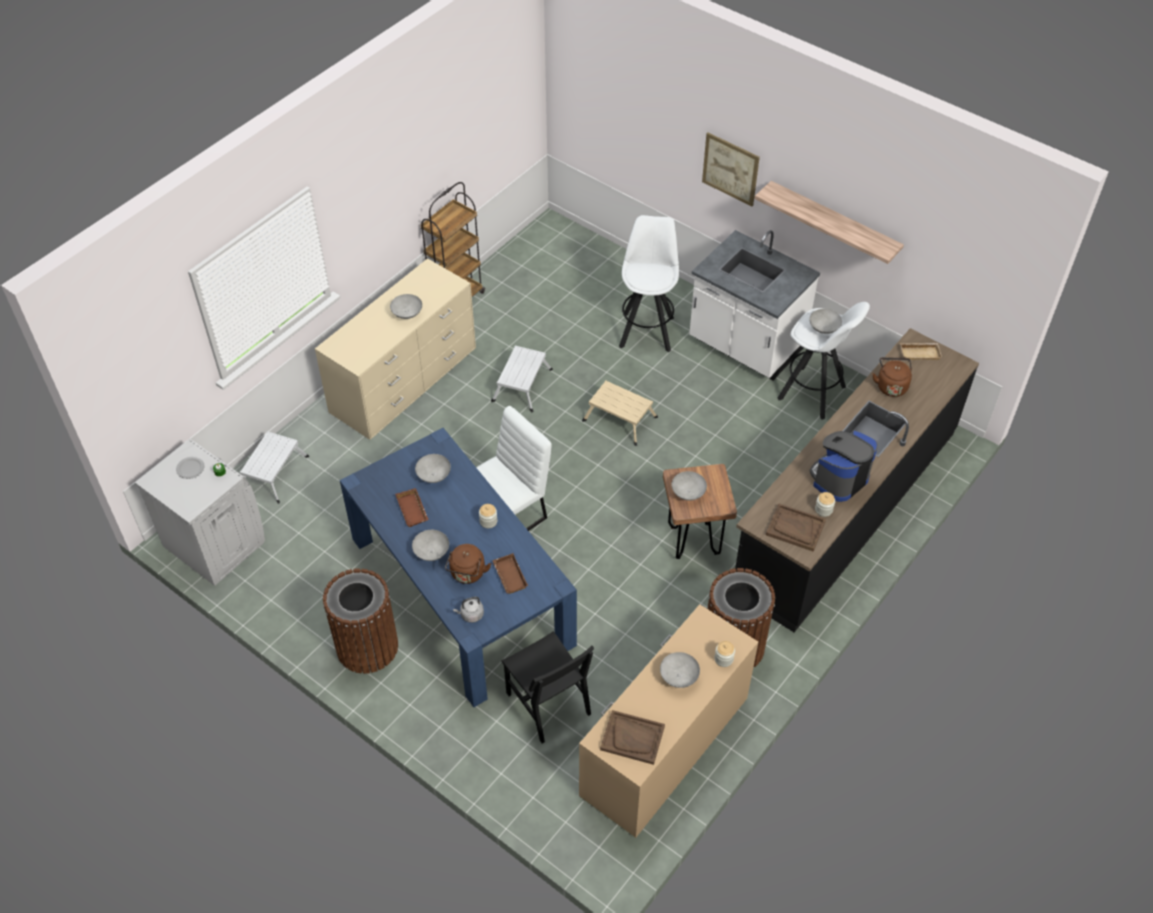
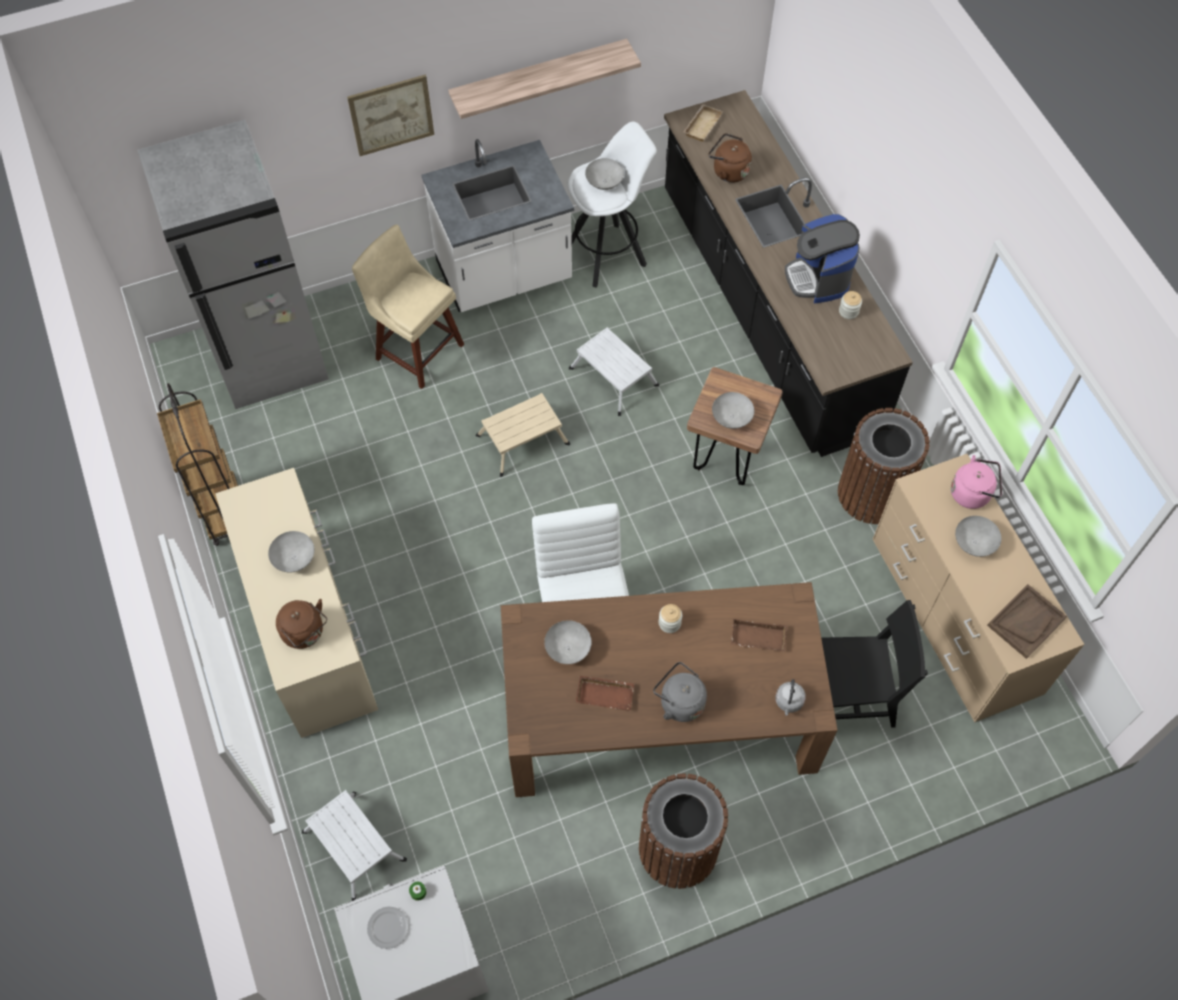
camera: 60 degrees left, 10 degrees up
(432, 552) = (679, 702): grey bowl -> grey kettle
(461, 591) = (659, 713): blue dining table -> brown dining table
(467, 574) = (731, 679): brown kettle -> brown kettle (305, 633)
(522, 384) = (406, 508): white step ladder -> white step ladder (613, 376)
(585, 263) = (269, 353): none -> grey fridge
(647, 330) = (416, 349): white stool -> beige chair
(723, 659) = (972, 493): jar -> pink kettle
(795, 528) = (857, 347): brown tray -> none

